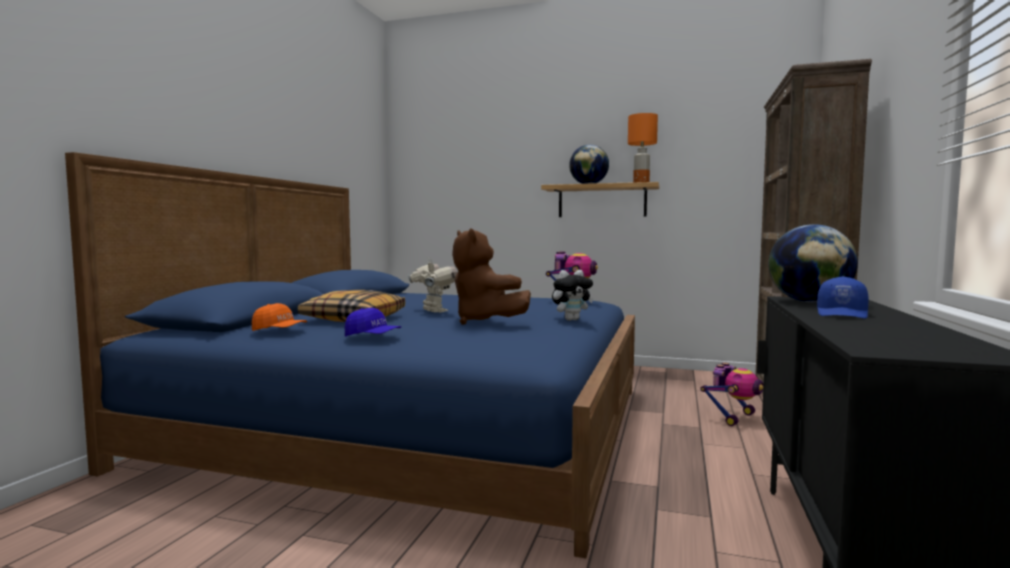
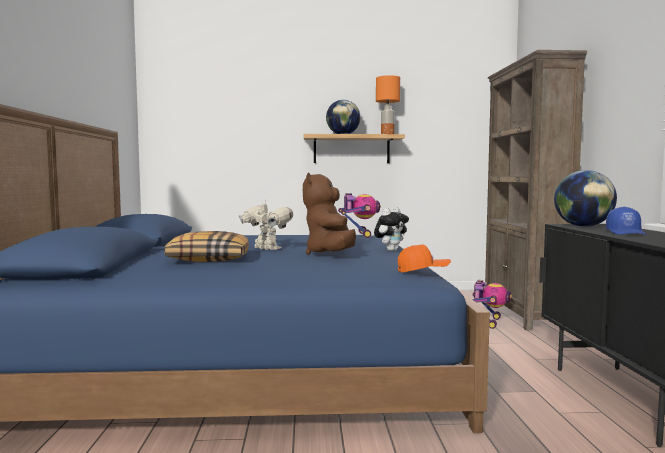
camera: 20 degrees left, 0 degrees up
(279, 331) = (161, 273): orange cap -> orange cap (423, 271)
(372, 337) = (266, 272): blue cap -> none
(484, 321) = (331, 254): brown plush toy -> brown plush toy turned 60 degrees clockwise

